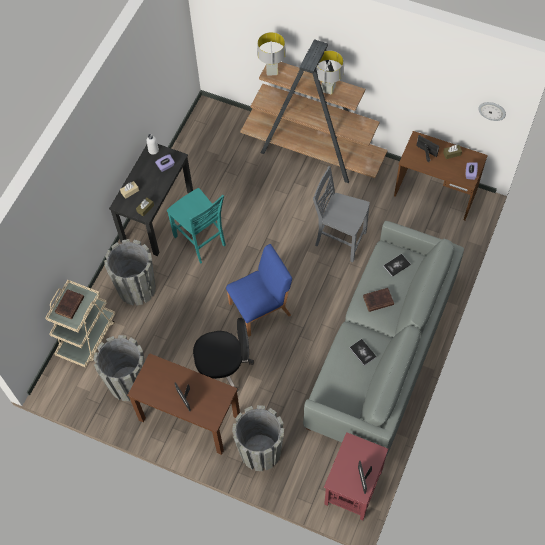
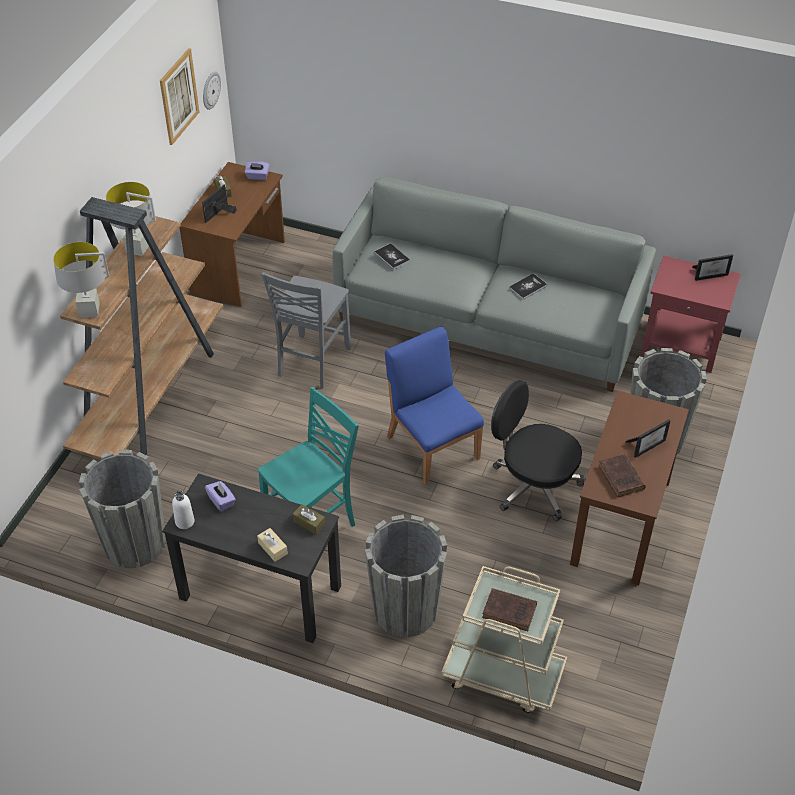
camera: 95 degrees left, 15 degrees down
(128, 382) = (577, 605): grey planter -> grey planter (134, 542)
(223, 367) = (533, 485): black office chair -> black office chair turned 45 degrees counterclockwise
(377, 301) = (449, 274): brown book -> brown book (621, 478)
(453, 83) = (179, 96): none -> picture

